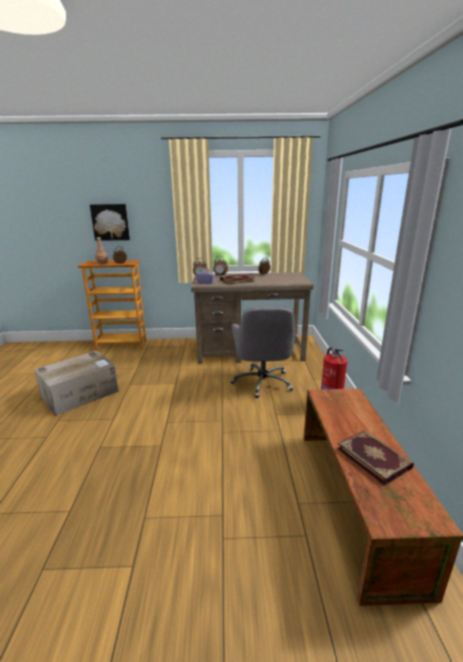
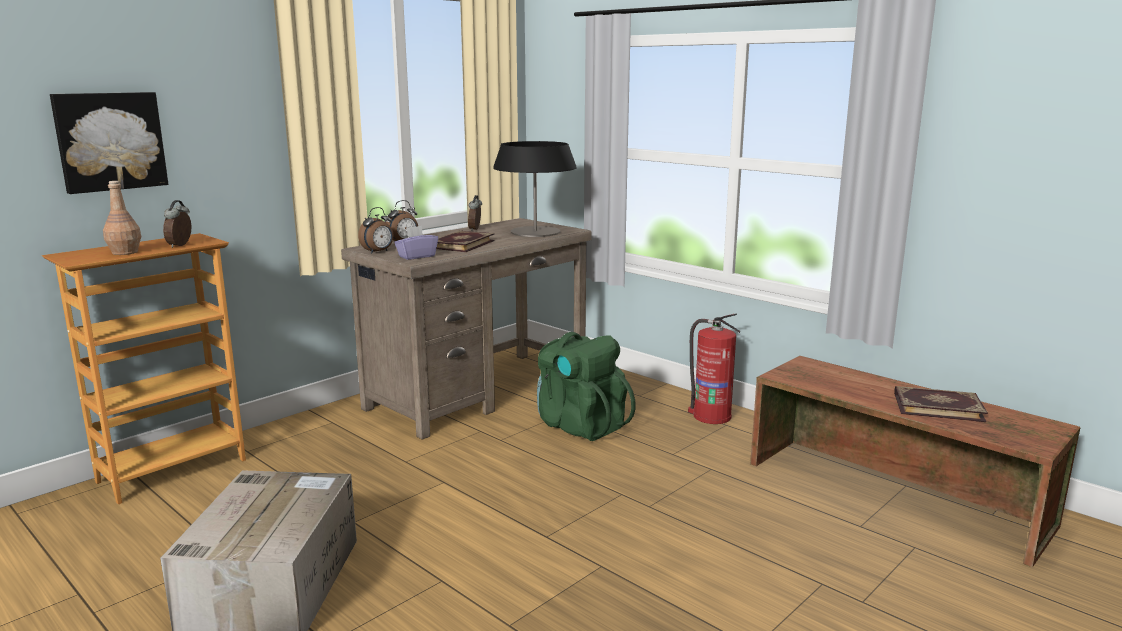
camera: 45 degrees left, 5 degrees down
(262, 382) = (580, 425): grey office chair -> green backpack
(284, 280) = (535, 232): none -> table lamp

